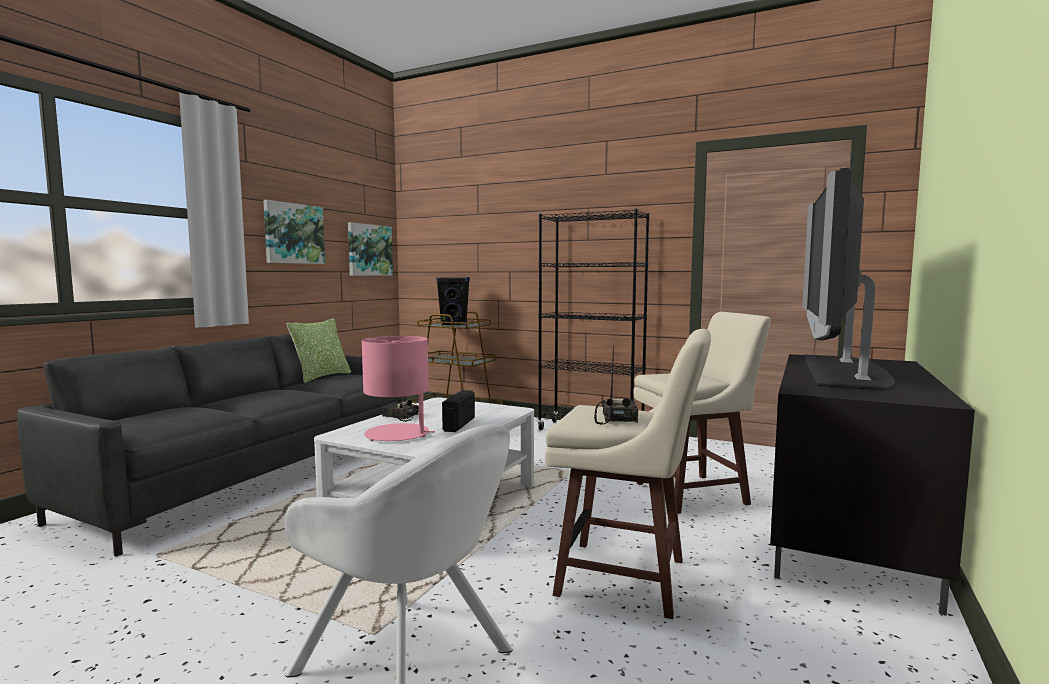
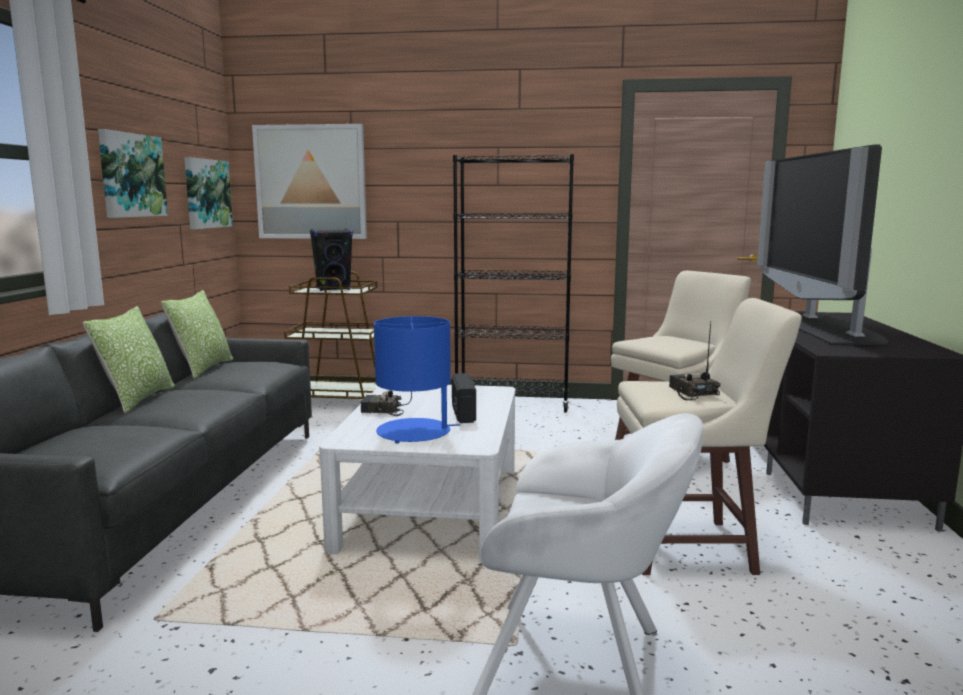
camera: 20 degrees left, 5 degrees up
(246, 392) = (137, 399): none -> pillow
(398, 434) = (414, 432): pink table lamp -> blue table lamp
(448, 241) = (311, 182): none -> picture

